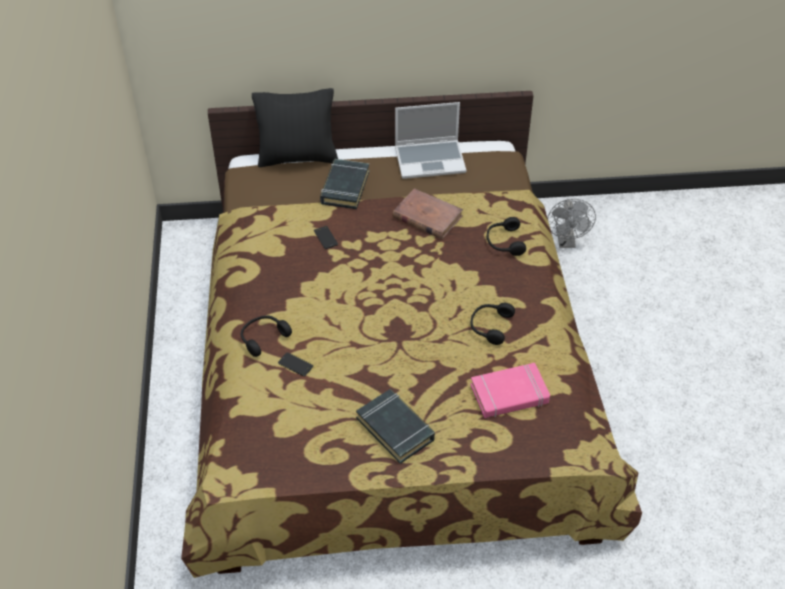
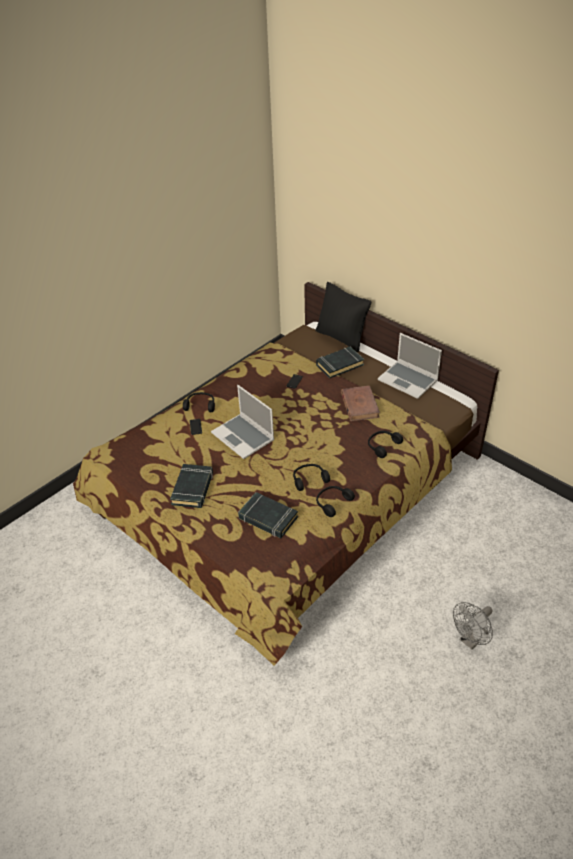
camera: 50 degrees right, 5 degrees down
(364, 335) = (244, 437): none -> laptop
(509, 394) = (267, 518): pink book -> black book
(541, 331) = (332, 502): none -> black headphones
(566, 242) = (481, 497): grey fan -> grey fan (471, 640)

